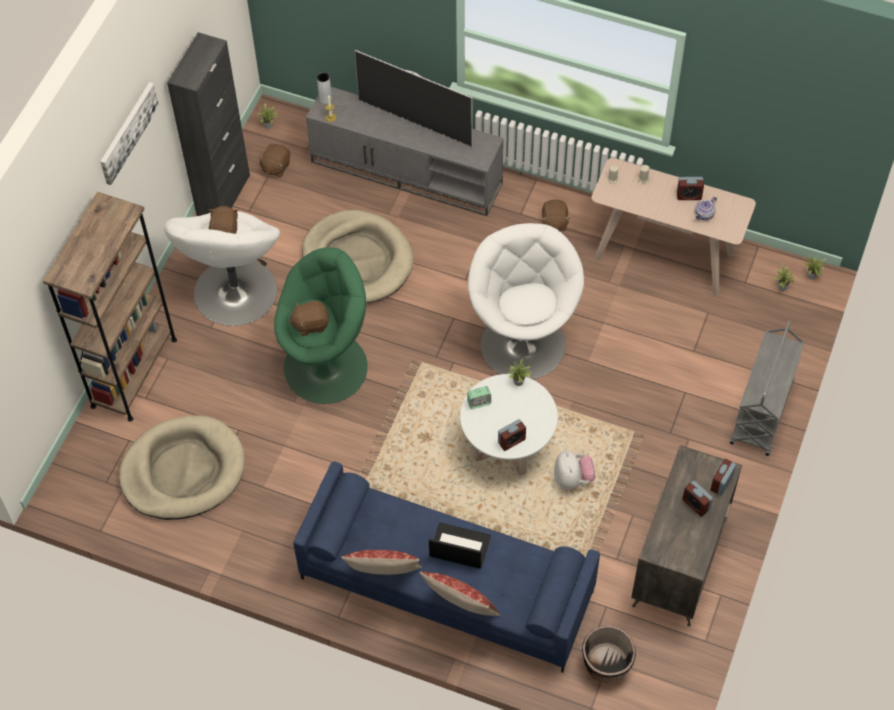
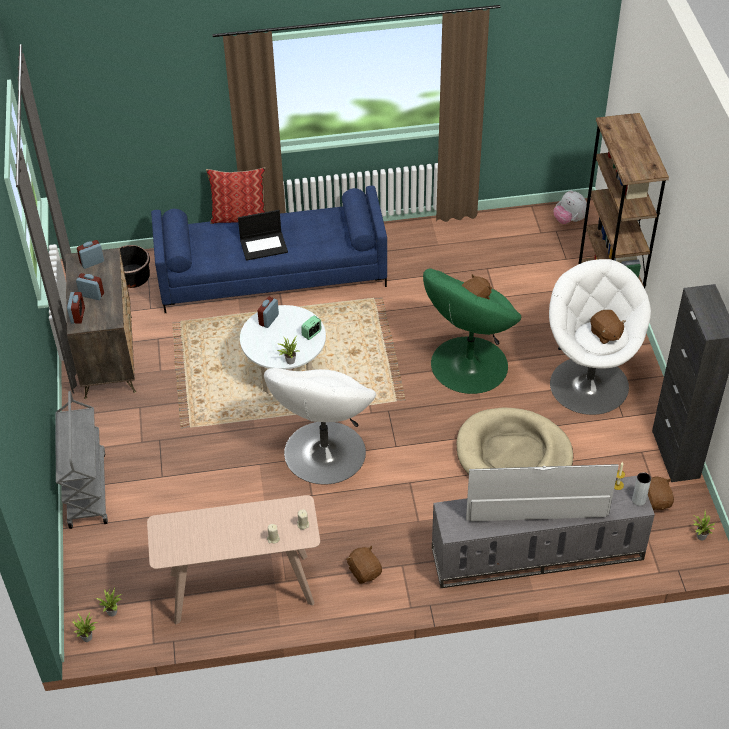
camera: 150 degrees right, 10 degrees down
(127, 132) = (695, 224): picture -> none
(183, 471) = (510, 258): beige dog bed -> none
(384, 576) = (304, 211): pillow -> none
(523, 343) = (324, 453): white armchair -> white armchair turned 60 degrees clockwise
(573, 479) = (221, 374): plush toy -> plush toy (569, 220)
(688, 196) = (220, 542): alarm clock -> alarm clock (92, 262)
(704, 215) = (195, 529): teapot -> none

